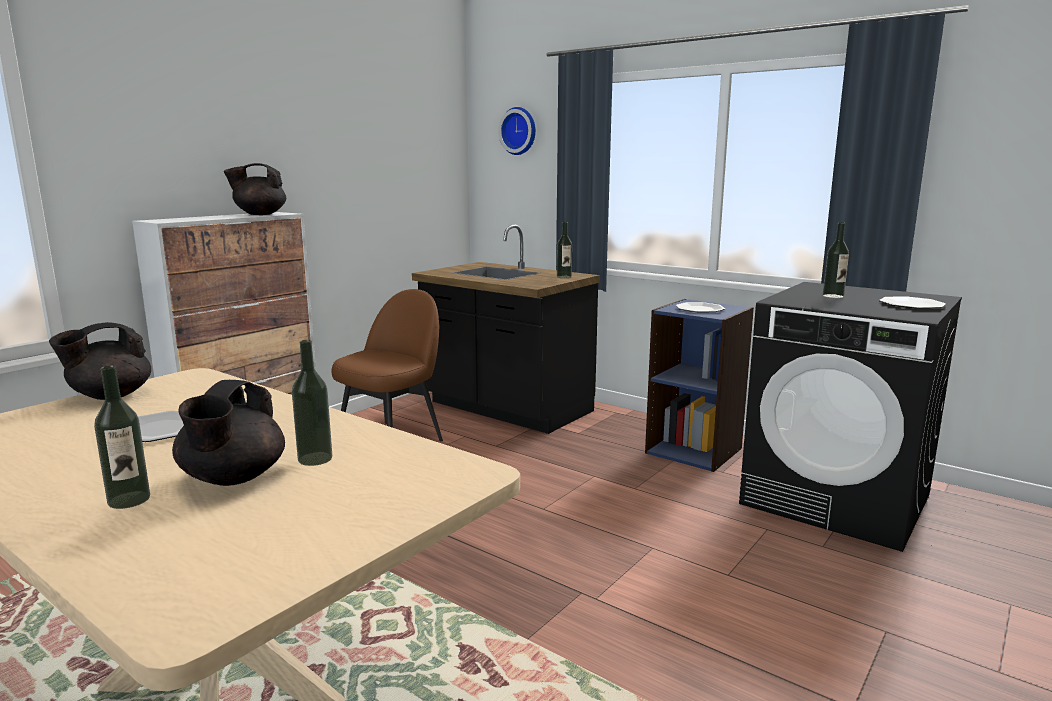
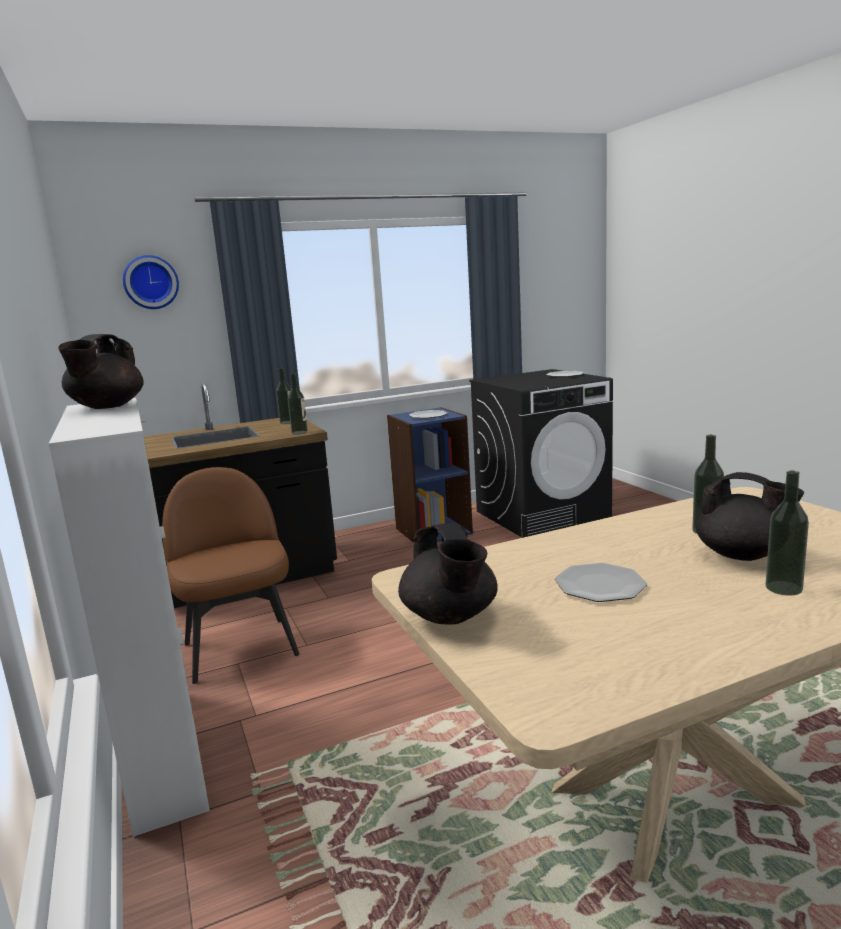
camera: 60 degrees left, 0 degrees up
(833, 296) = (523, 380): bottle -> bottle (299, 432)

